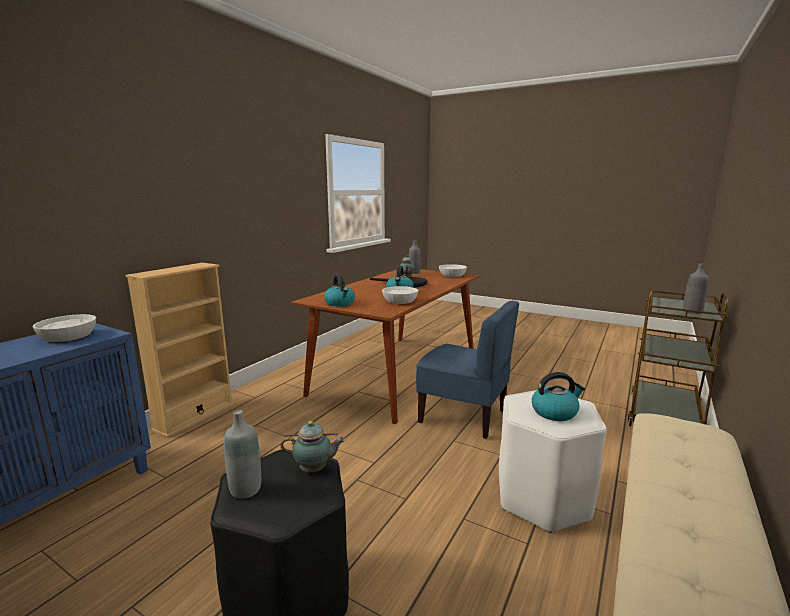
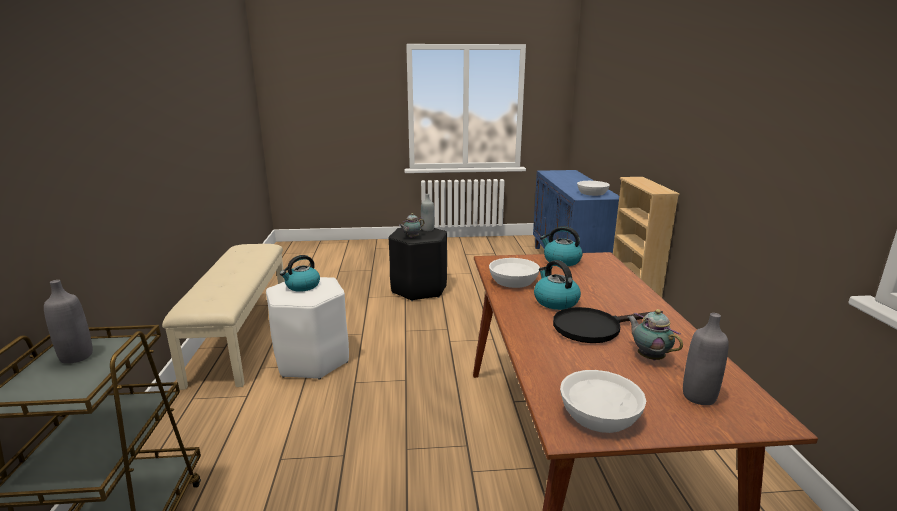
camera: 145 degrees right, 5 degrees up
(463, 416) = (416, 412): blue chair -> none

